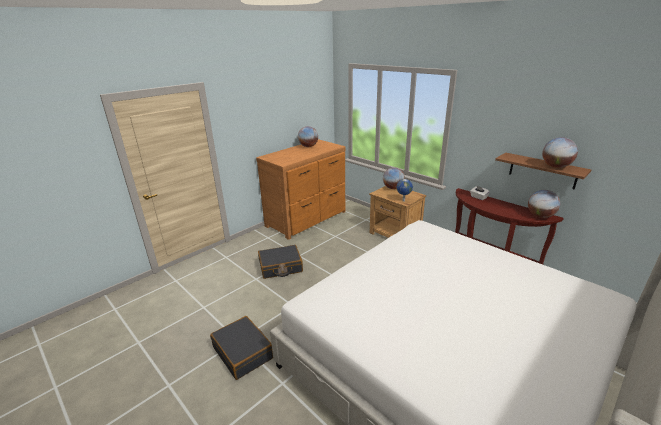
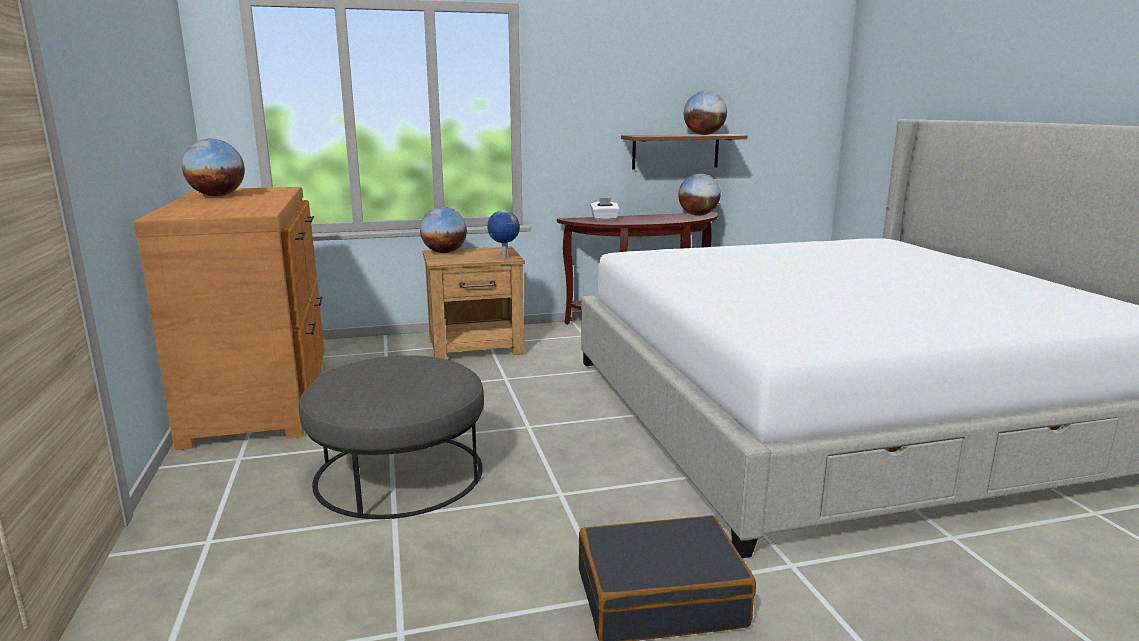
camera: 60 degrees left, 10 degrees down
(280, 267) = (399, 473): black suitcase -> grey ottoman

